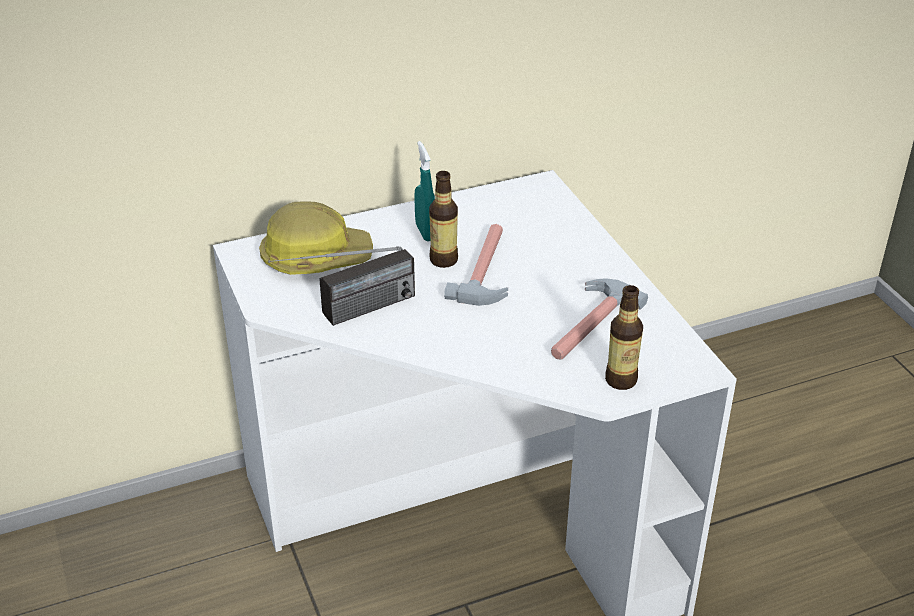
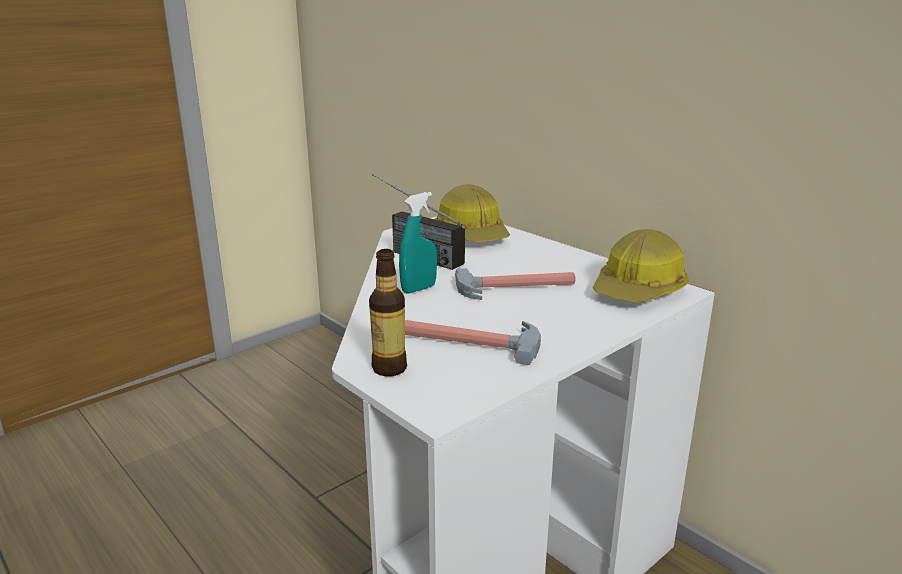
camera: 70 degrees right, 15 degrees down
(425, 232) = (543, 260): turquoise spray bottle -> turquoise spray bottle (418, 289)
(443, 260) = (511, 271): bottle -> none
(530, 204) = (639, 290): none -> hard hat

